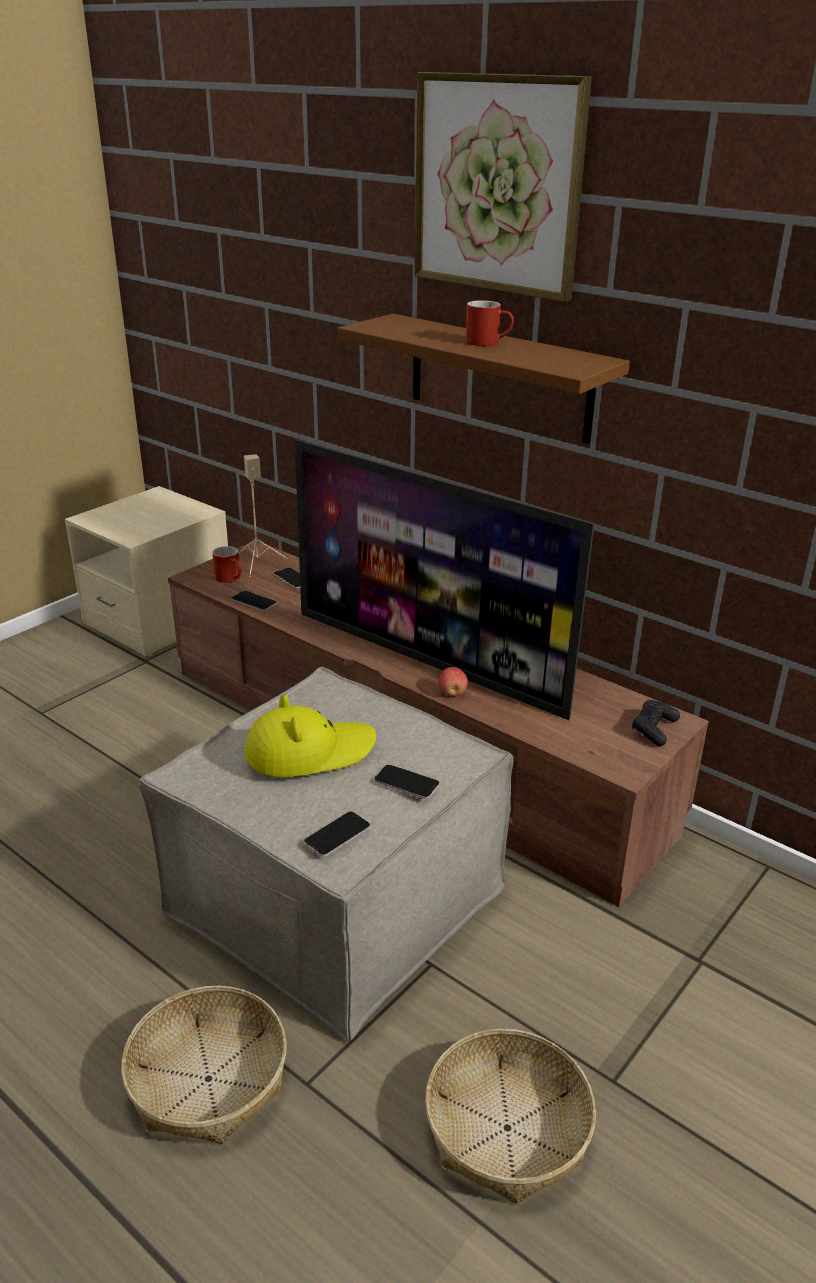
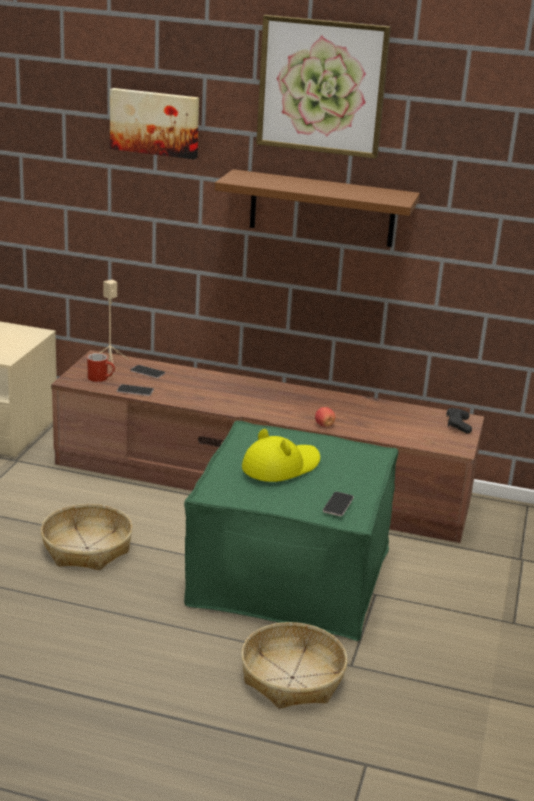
camera: 25 degrees left, 5 degrees down
(306, 244) = (155, 122): none -> picture
(336, 898) = (290, 574): beige ottoman -> green ottoman
(406, 782) = (353, 472): phone -> none
(429, 661) = (293, 410): television -> none
(489, 342) = (325, 186): red mug -> none
(508, 1128) = (475, 656): basket -> basket (87, 548)

